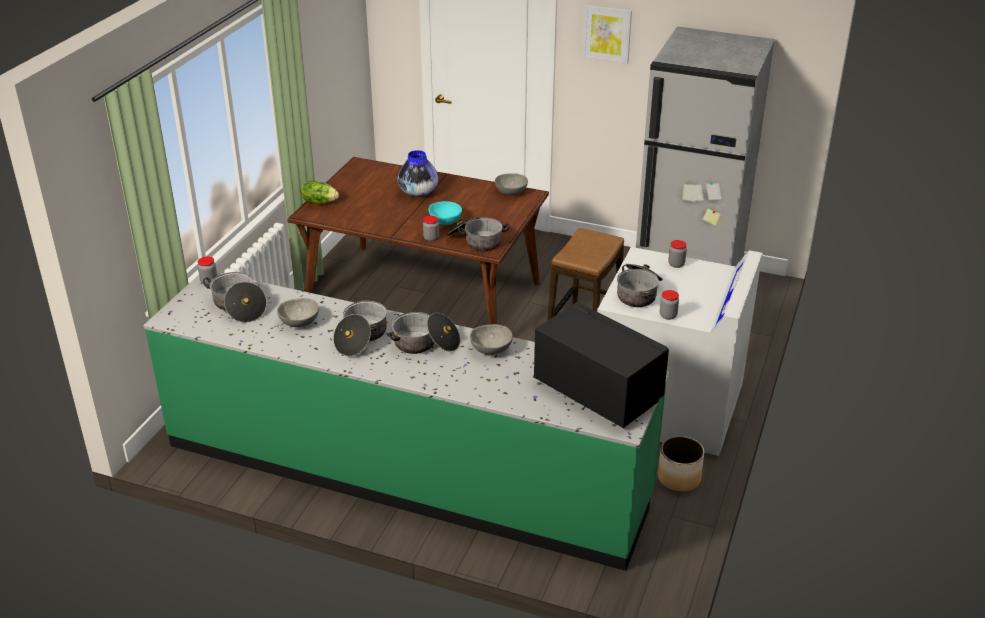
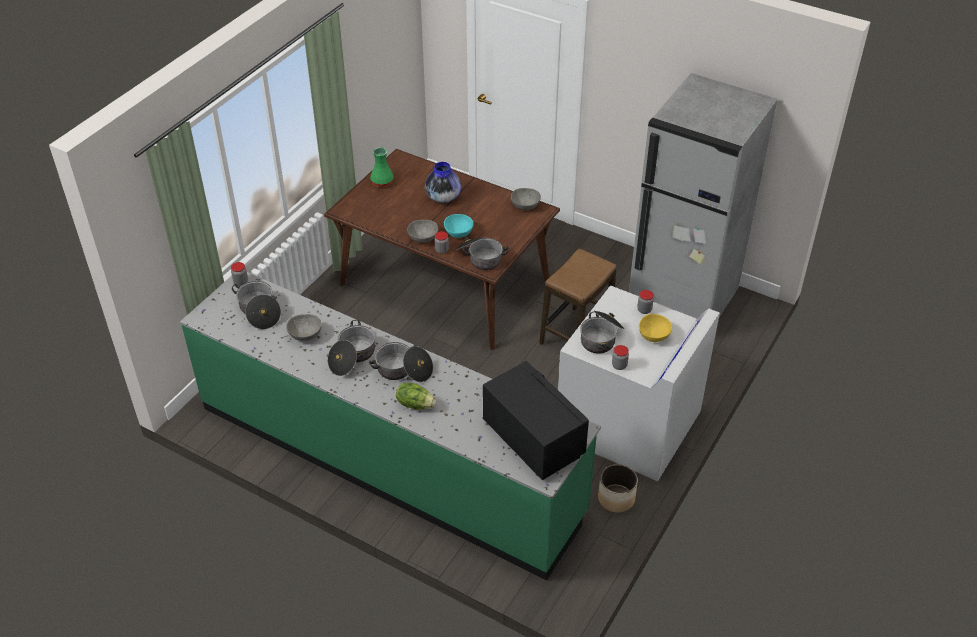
camera: 10 degrees right, 10 degrees up
(319, 202) = (355, 198): lettuce -> lettuce (415, 404)
(347, 186) = (382, 182): none -> green vase
(490, 350) = (456, 384): grey bowl -> grey bowl (422, 238)
(607, 33) = (629, 68): picture -> none
(695, 286) = (653, 336): none -> yellow bowl

